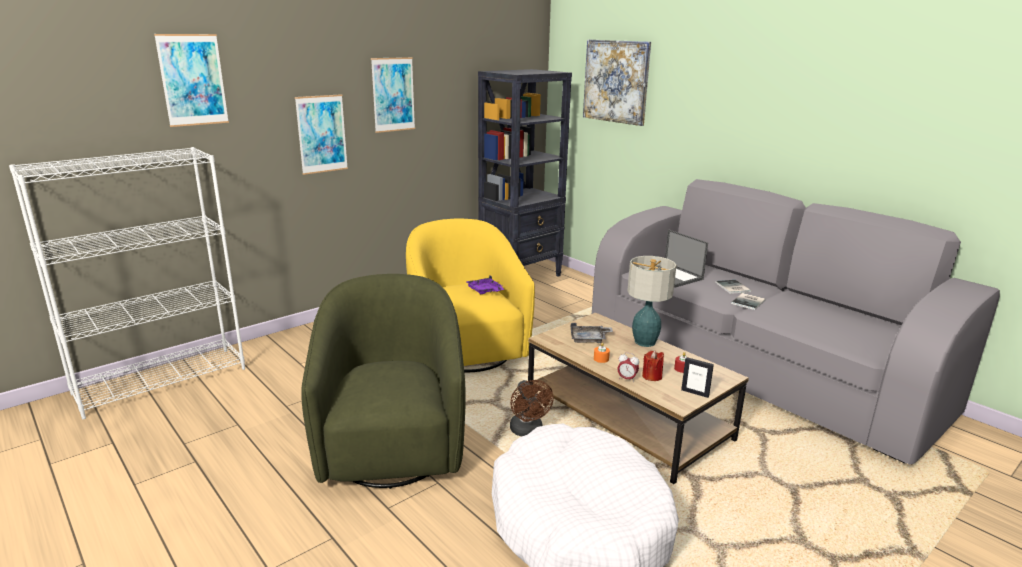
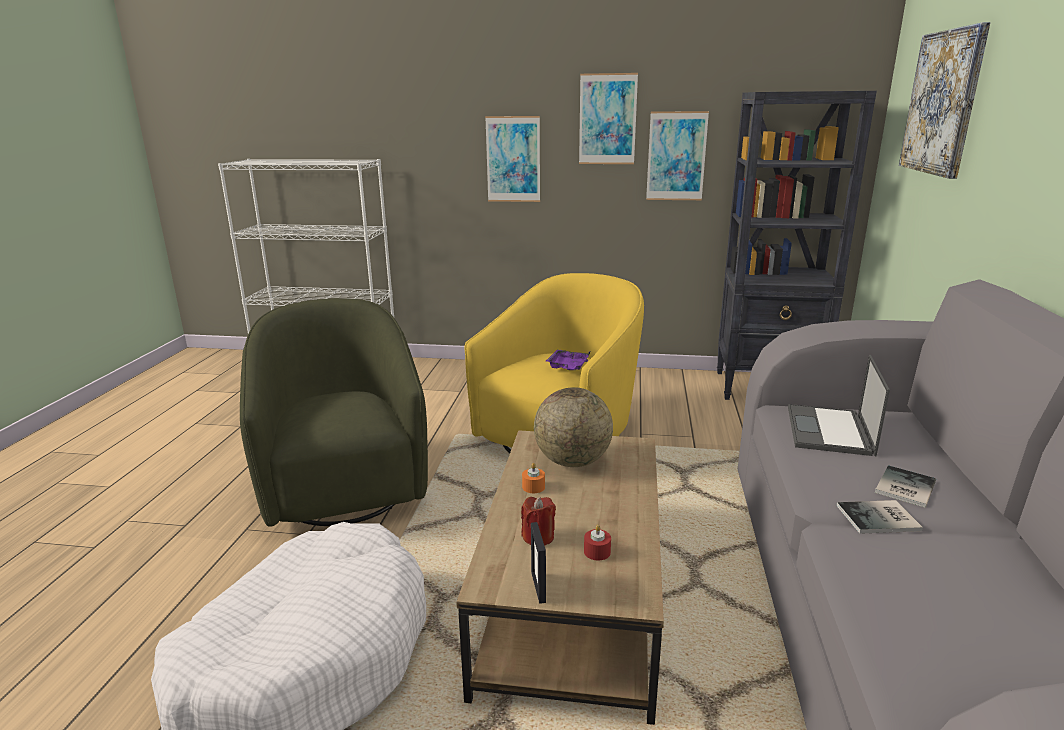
camera: 50 degrees right, 0 degrees up
(192, 80) = (388, 95): picture -> picture (676, 156)
(392, 444) = (345, 483): green armchair -> green armchair turned 60 degrees counterclockwise
(528, 431) = (453, 541): brown fan -> none
(589, 339) = (572, 461): grey tray -> globe
(627, 379) = (505, 522): alarm clock -> none
(645, 342) = (631, 497): table lamp -> none

